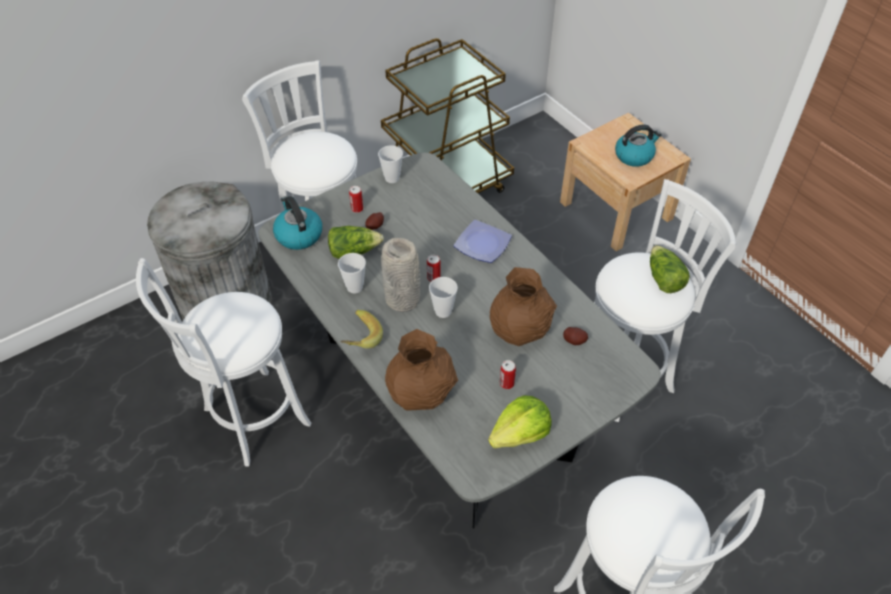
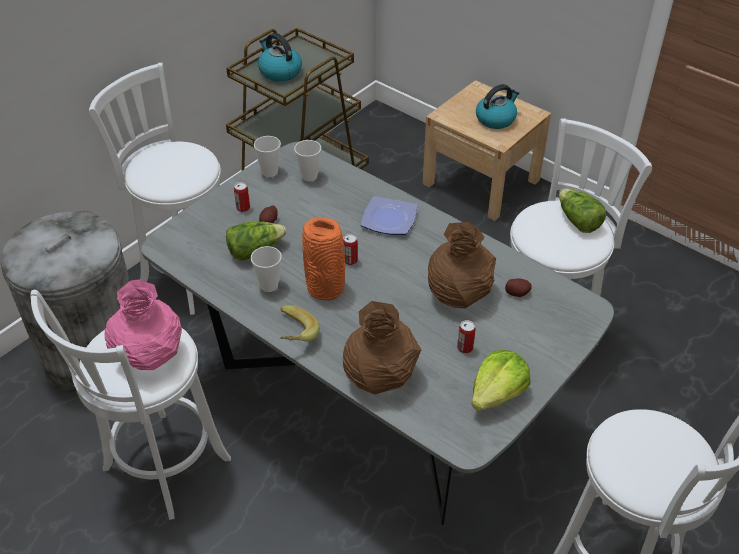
camera: 15 degrees left, 5 degrees down
(239, 329) = (150, 355): none -> pink vase
(298, 235) = (188, 245): kettle -> kettle (279, 72)
(403, 300) = (326, 289): grey vase -> orange vase
(443, 311) = (372, 291): cup -> cup (309, 176)

